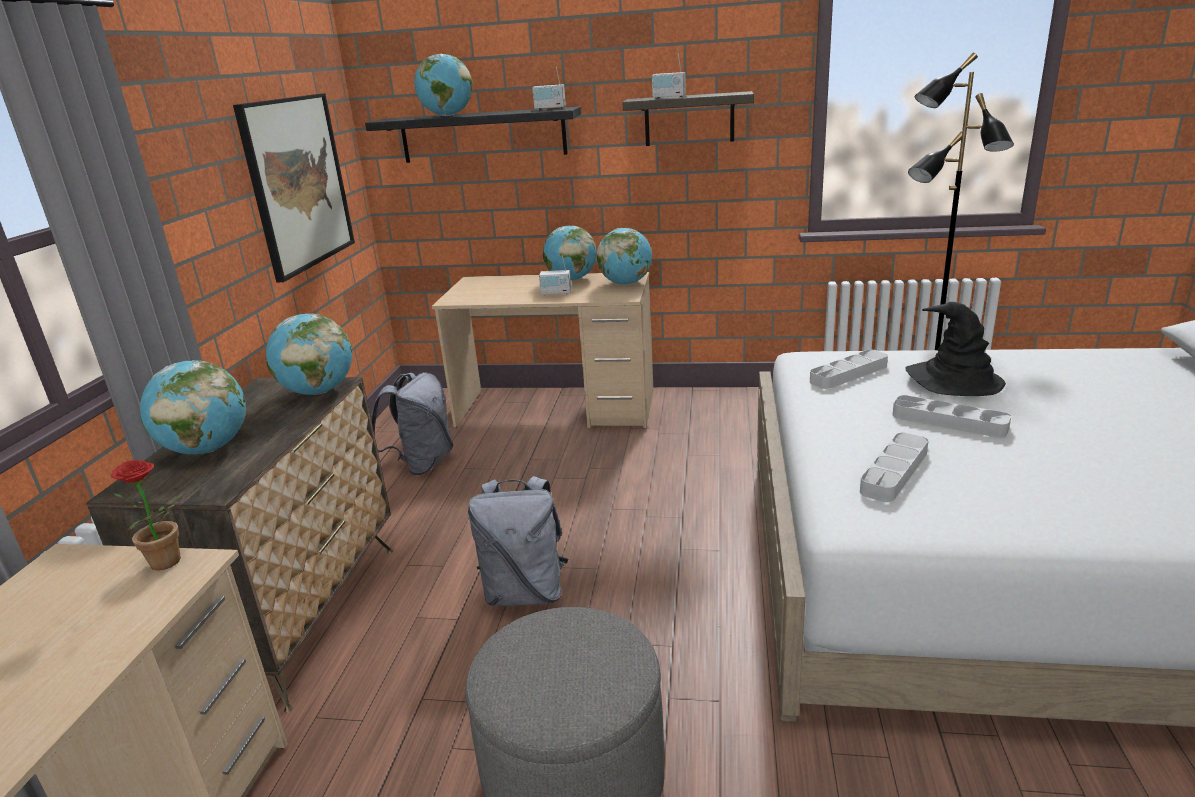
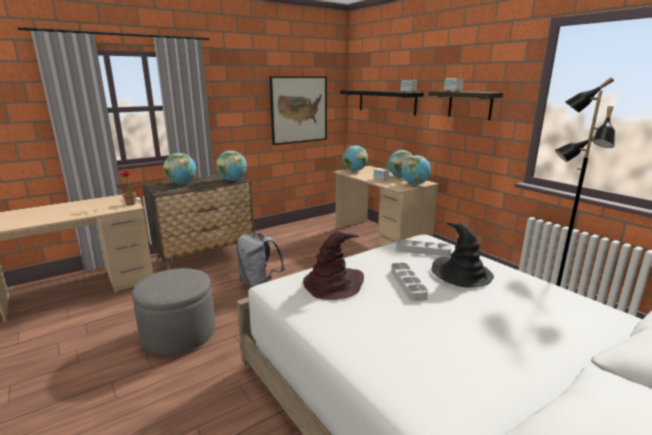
camera: 45 degrees right, 5 degrees down
(422, 464) = (305, 235): grey backpack -> none
(447, 116) = (369, 90): globe -> globe (354, 171)
(894, 472) = (333, 284): grey tray -> brown hat

